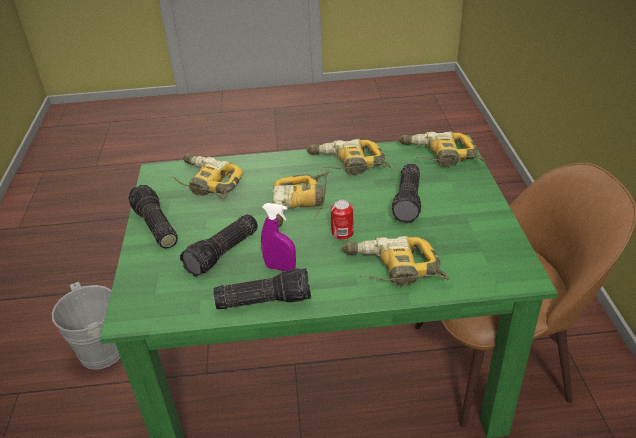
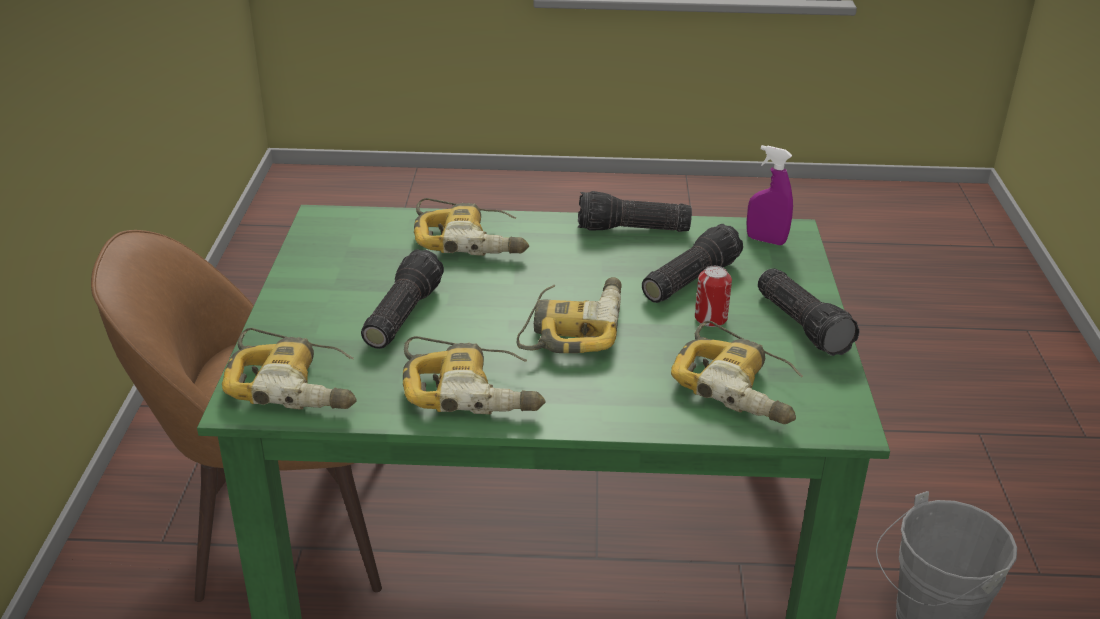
camera: 175 degrees left, 5 degrees down
(280, 268) = (611, 256): purple spray bottle -> purple spray bottle (766, 240)
(342, 233) = (519, 284): can -> can (710, 318)

